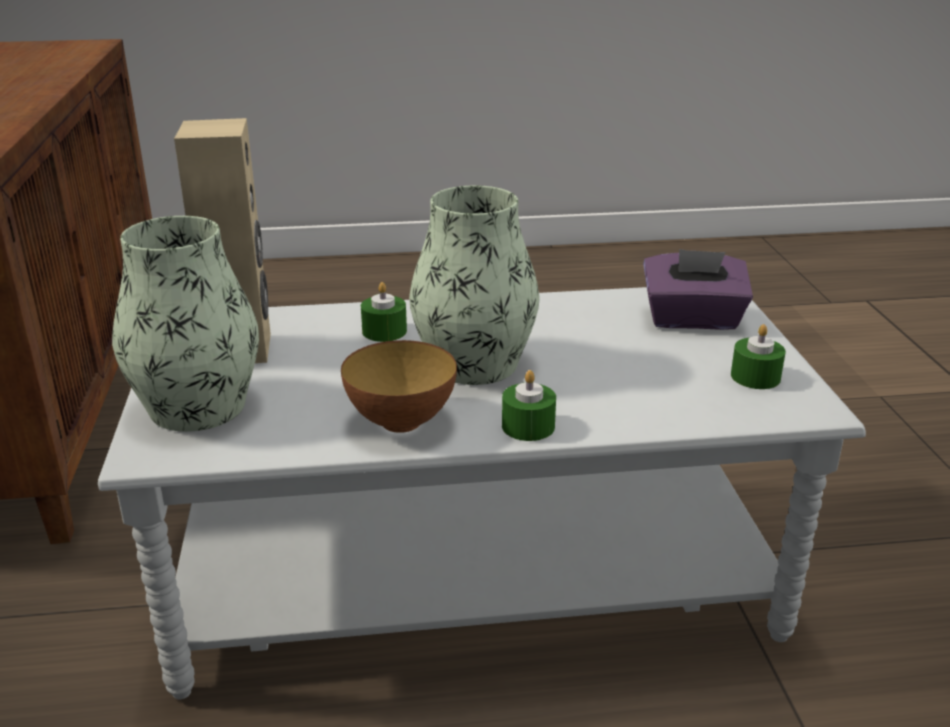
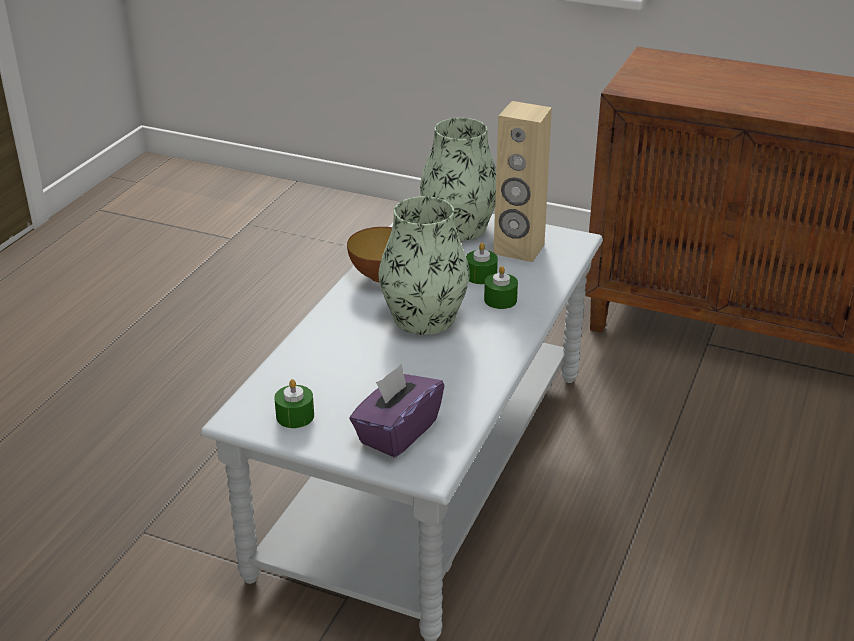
camera: 120 degrees right, 5 degrees up
(528, 426) = (335, 311): green candle -> green candle (481, 276)

